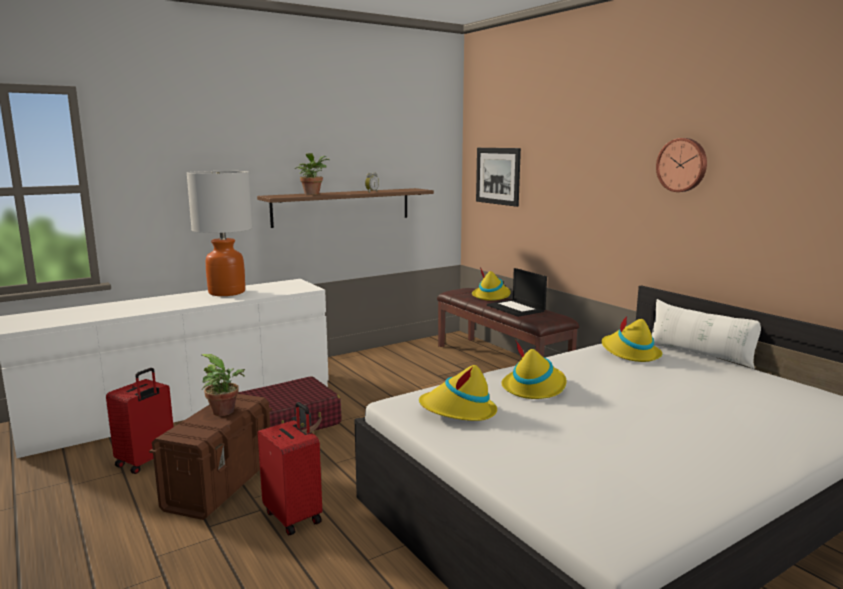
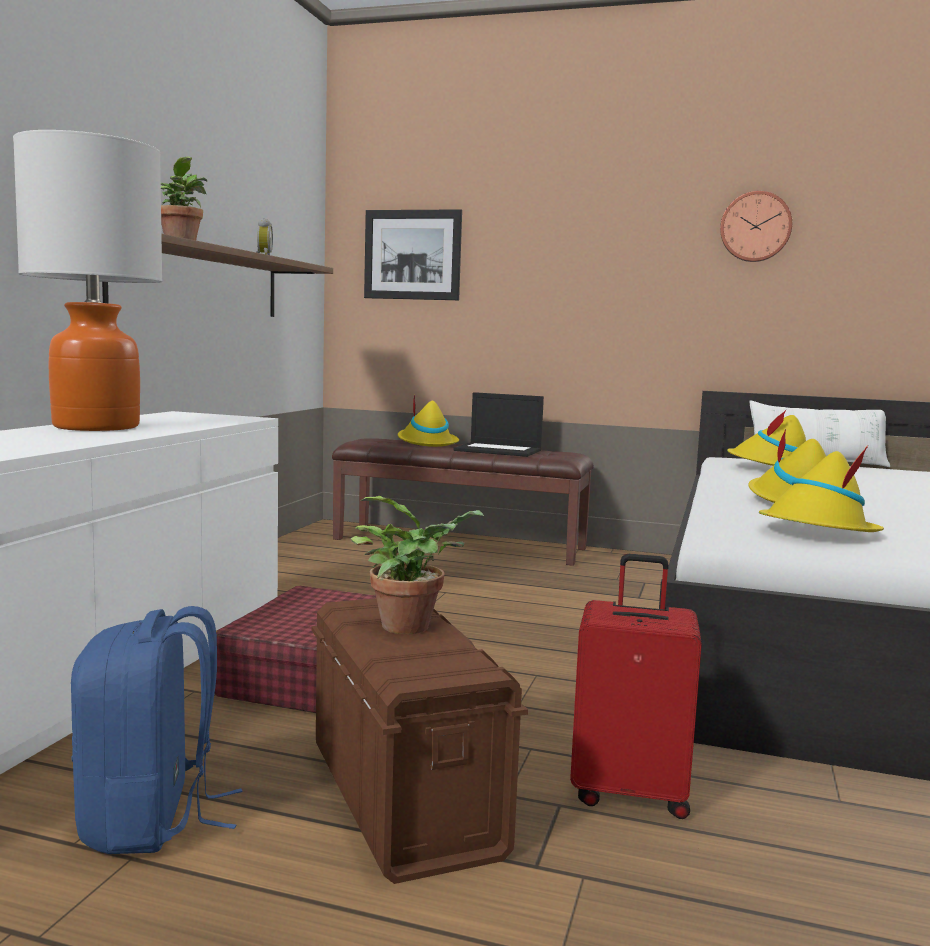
camera: 40 degrees left, 5 degrees down
(146, 461) = (151, 820): red suitcase -> blue backpack

